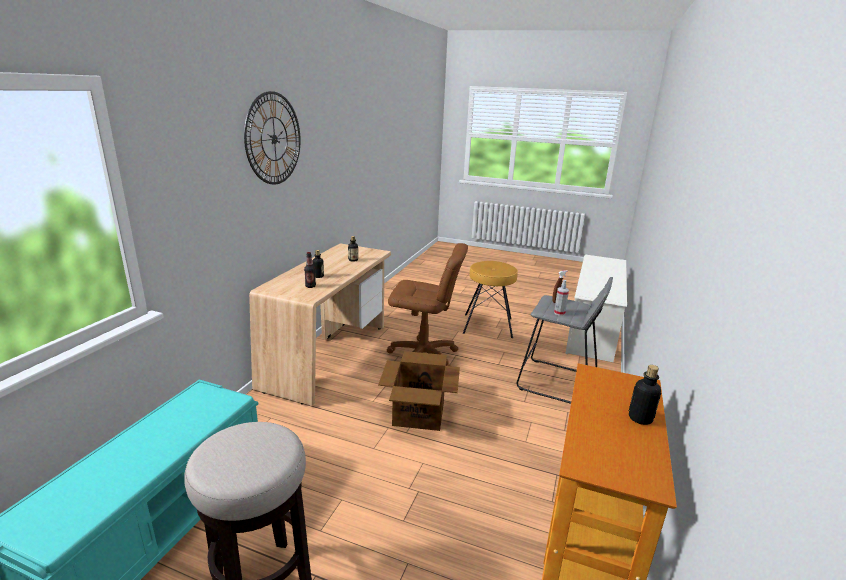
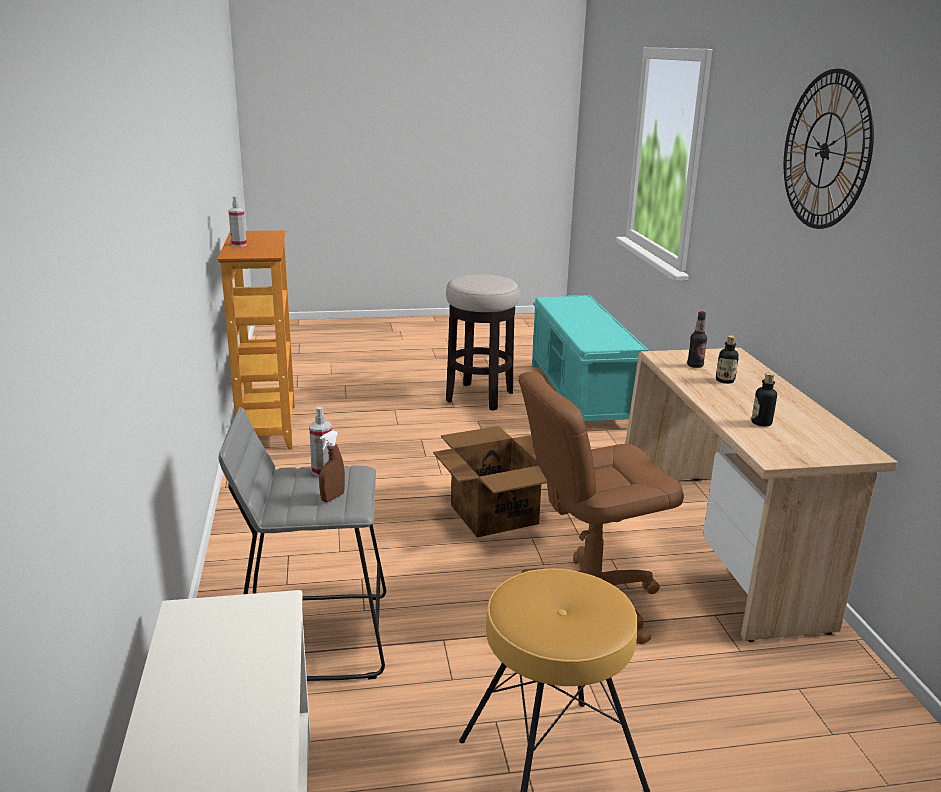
camera: 150 degrees right, 0 degrees up
(640, 418) = (239, 245): bottle -> spray bottle

